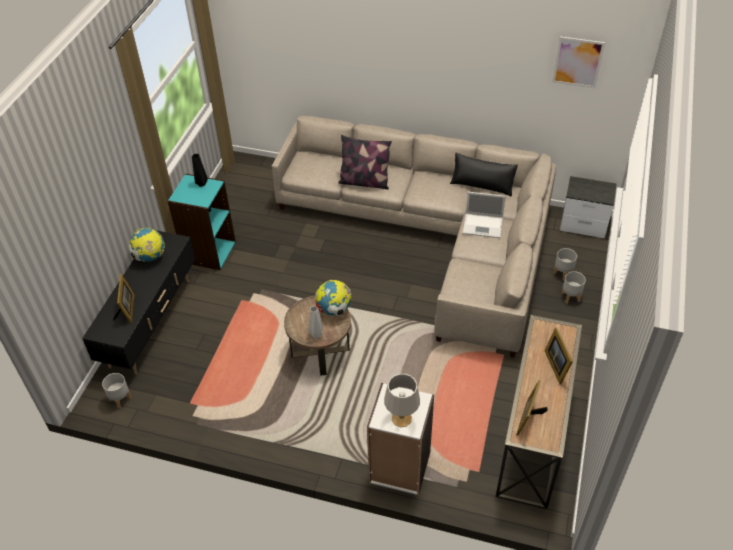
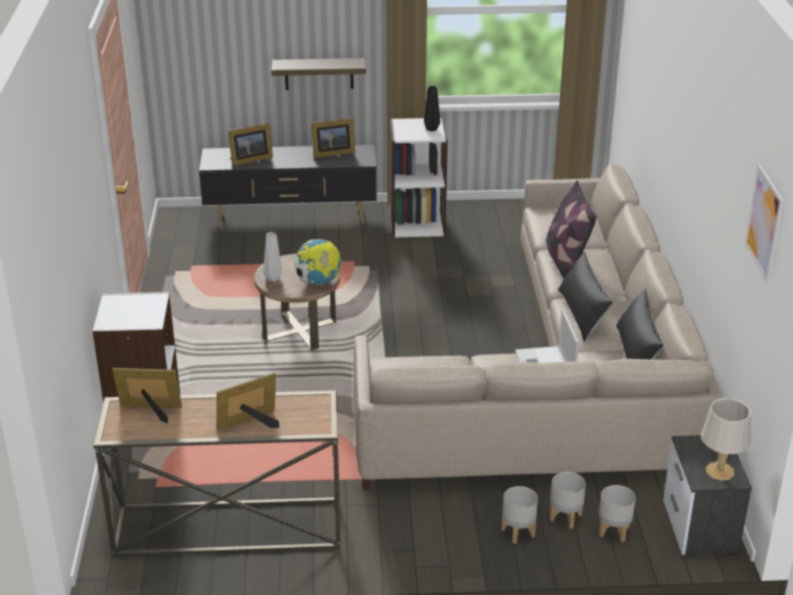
camera: 70 degrees right, 15 degrees down
(113, 212) = (319, 74): none -> shelf
(120, 399) = (182, 227): grey planter -> grey planter (613, 531)
(150, 257) = (331, 153): globe -> picture frame
(209, 252) = (417, 224): turquoise bookcase -> white bookcase
(402, 418) = (119, 313): grey table lamp -> grey table lamp (719, 472)
(430, 193) = (582, 313): none -> black pillow

